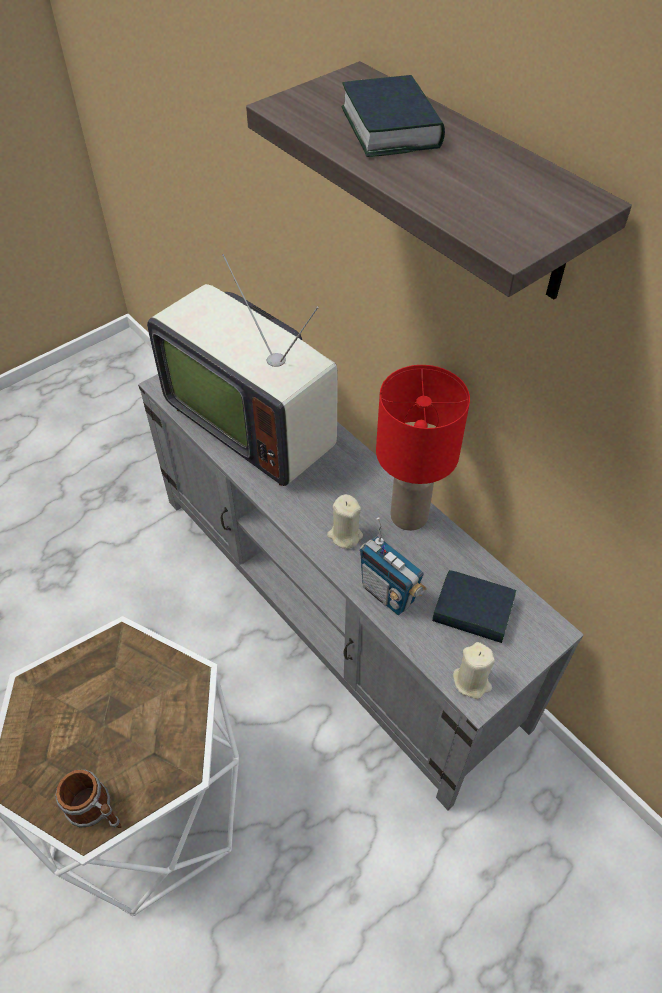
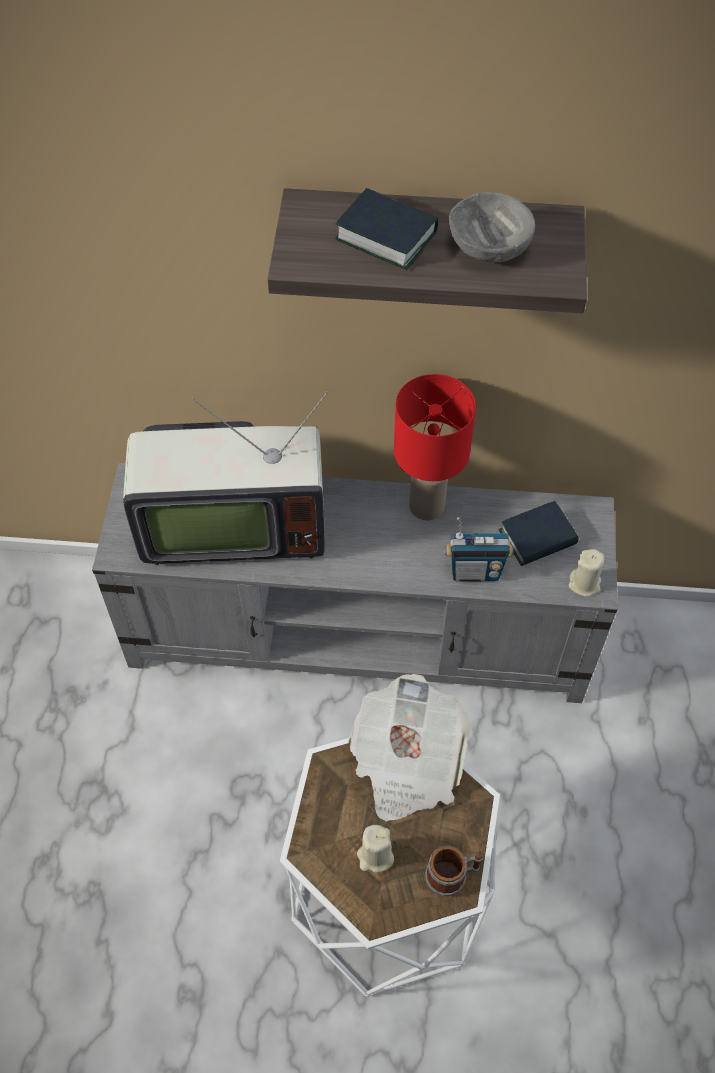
camera: 45 degrees left, 5 degrees up
(171, 691) = (406, 763): none -> newspaper
(345, 535) = (401, 556): beige candle -> beige candle (375, 856)
(473, 182) = (488, 247): none -> grey bowl

